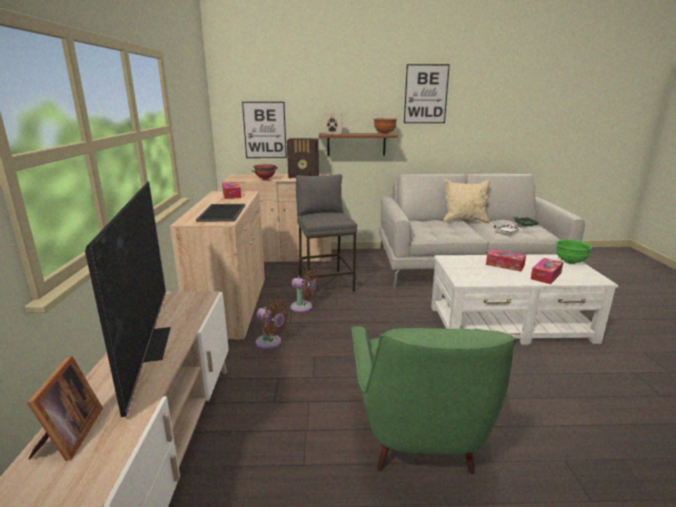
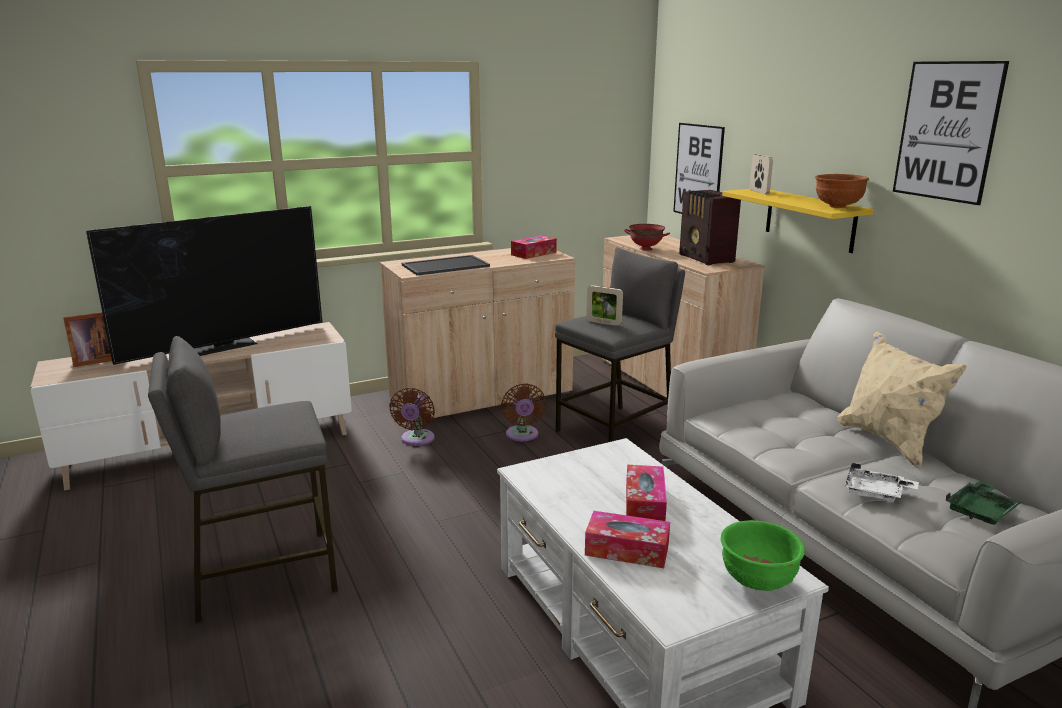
camera: 65 degrees right, 0 degrees up
(327, 218) = (603, 323): none -> picture frame
(356, 144) = (809, 219): brown shelf -> yellow shelf
(420, 440) = (263, 575): green armchair -> grey stool

